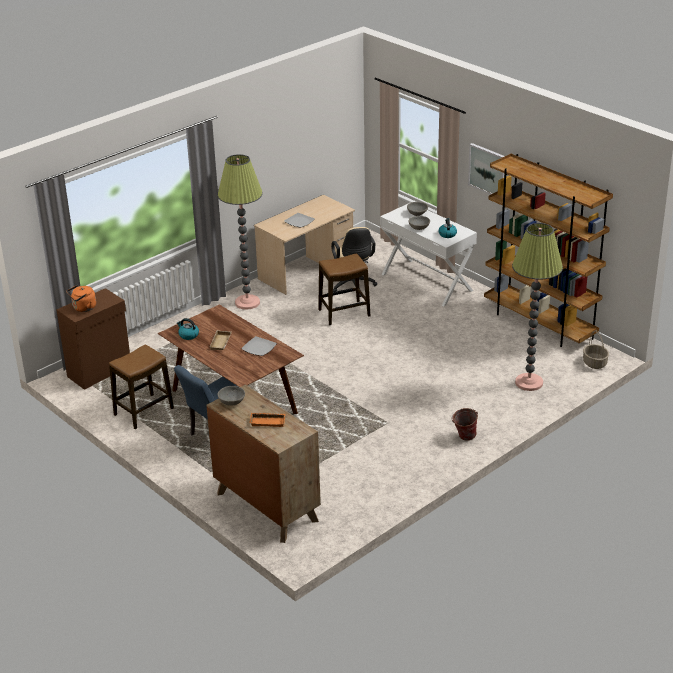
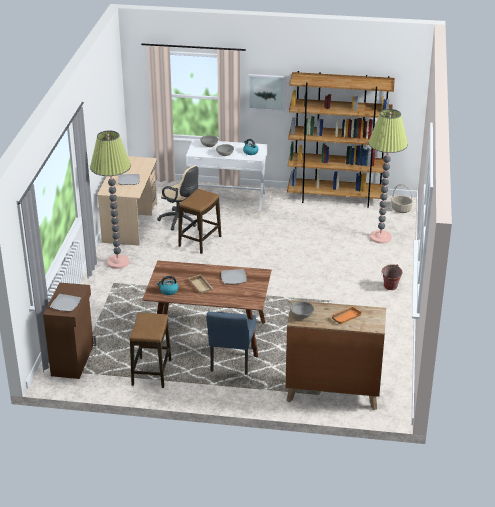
camera: 40 degrees left, 0 degrees up
(83, 308) = (65, 304): orange kettle -> plate

